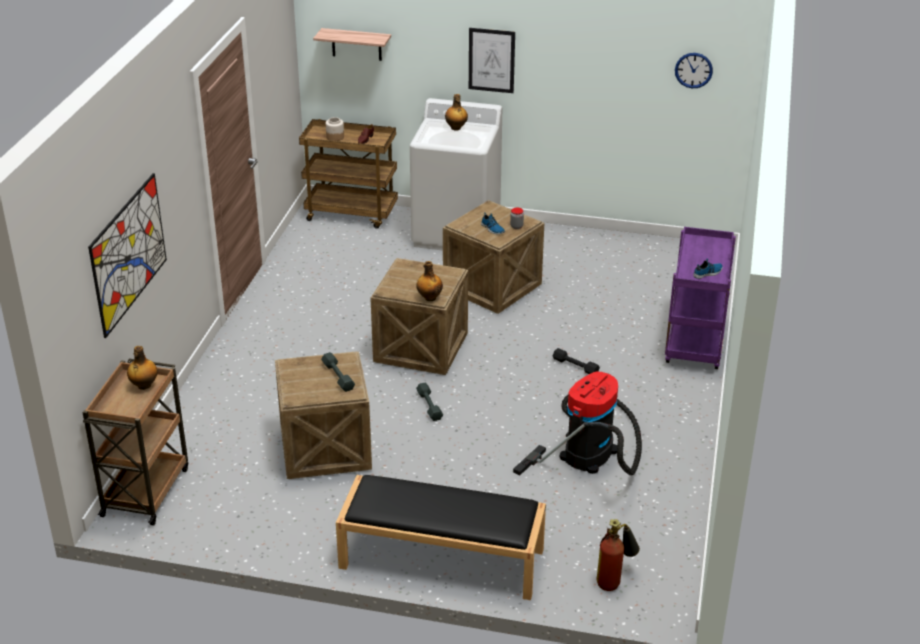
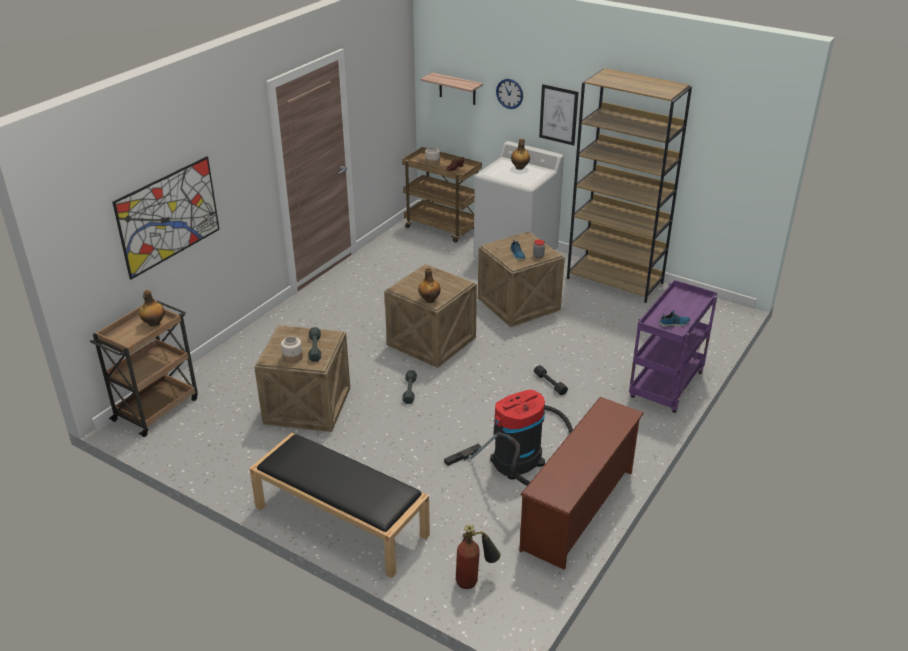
camera: 20 degrees right, 0 degrees up
(320, 392) = (293, 357): none -> jar
(581, 240) = (615, 280): none -> brown bookcase
(678, 487) = (579, 510): none -> brown shoe rack
(693, 70) = (725, 144): wall clock -> wall clock (509, 93)

